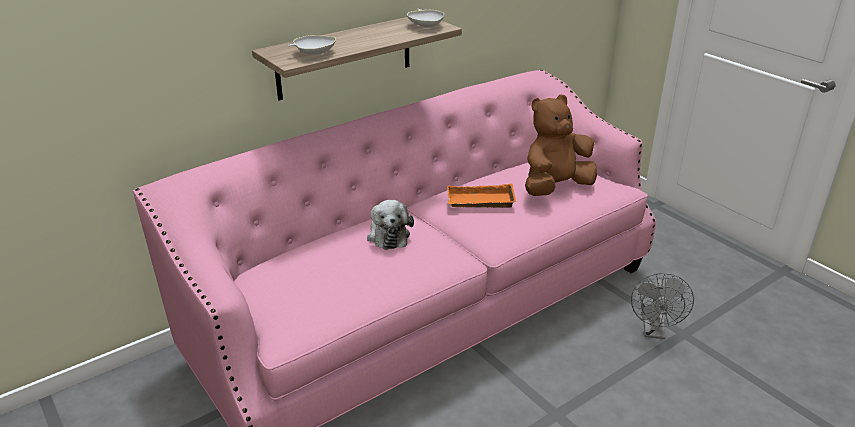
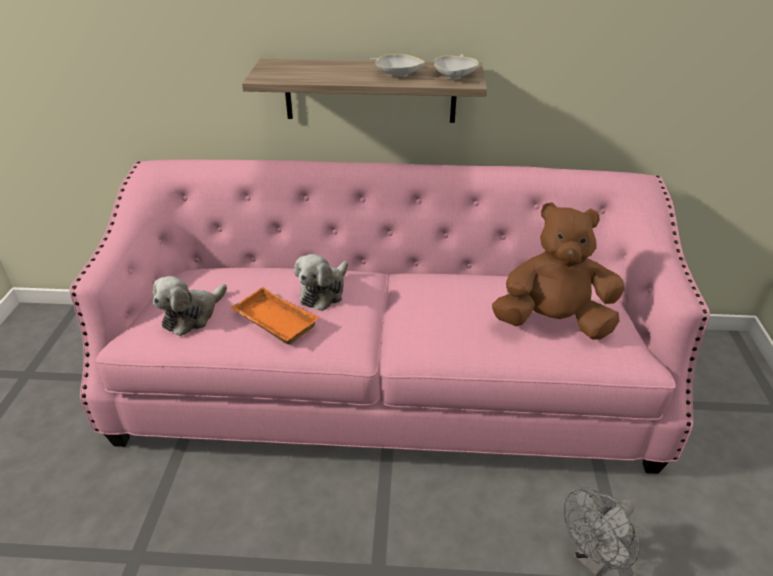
camera: 40 degrees right, 5 degrees up
(311, 296) = (192, 315): none -> plush toy
(314, 53) = (296, 75): white bowl -> white bowl (397, 74)
(479, 202) = (448, 300): orange tray -> orange tray (272, 322)

